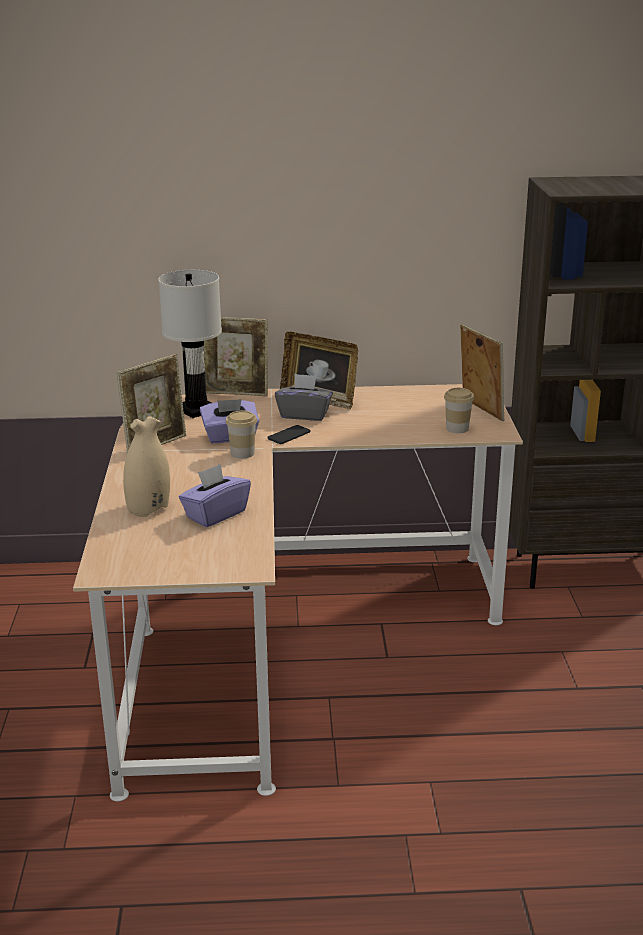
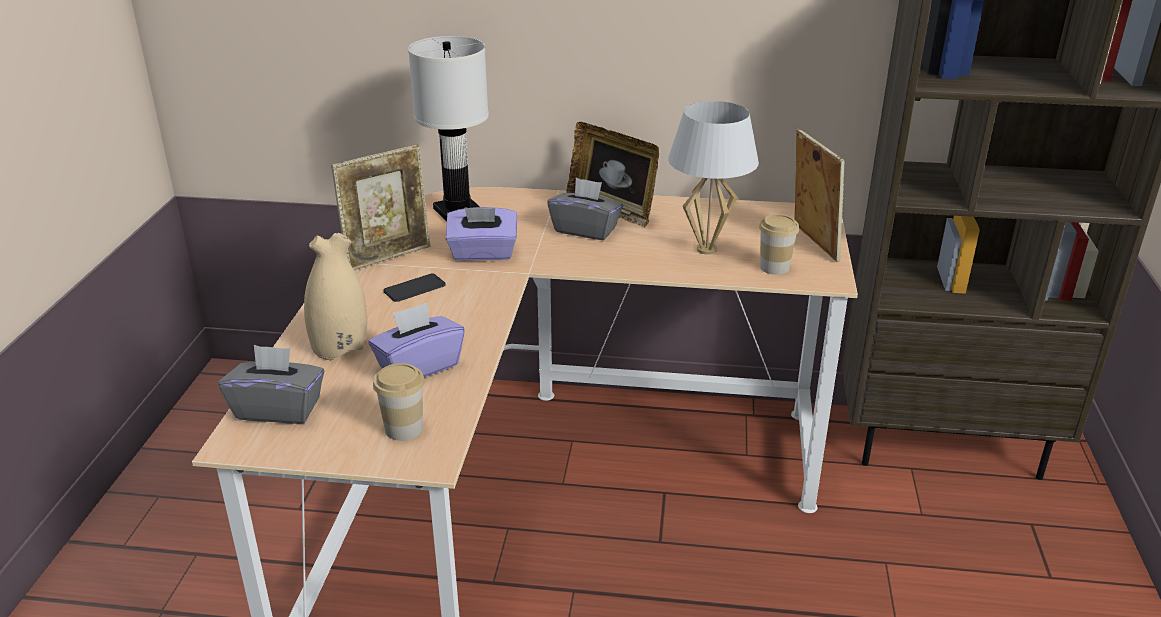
camera: 10 degrees right, 5 degrees up
(122, 550) = (278, 409): none -> grey tissue box
(236, 393) = (513, 193): picture frame -> none
(242, 453) = (488, 278): cup -> cup (404, 429)
(289, 435) = (556, 257): phone -> phone (414, 288)
(403, 421) = (707, 249): none -> white table lamp

